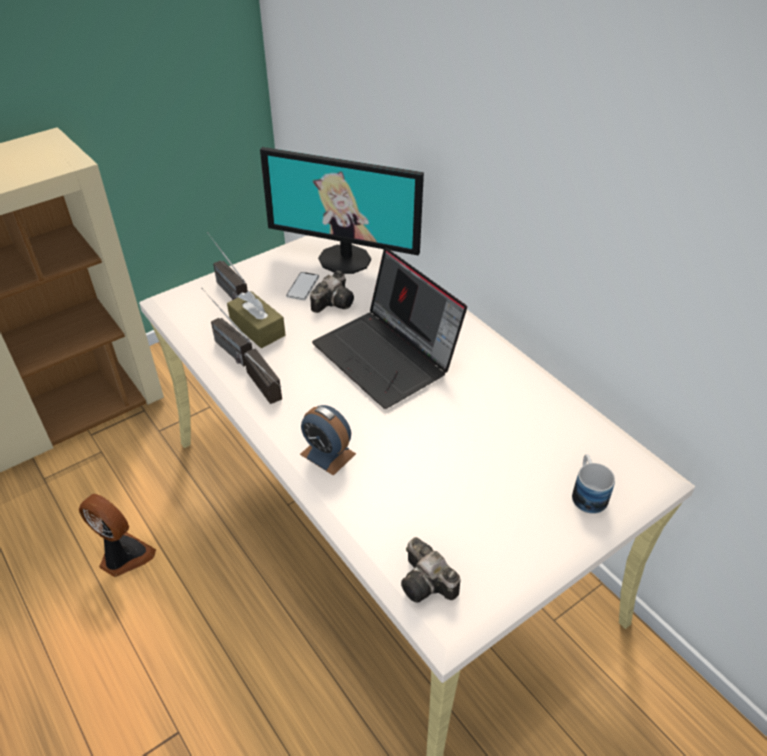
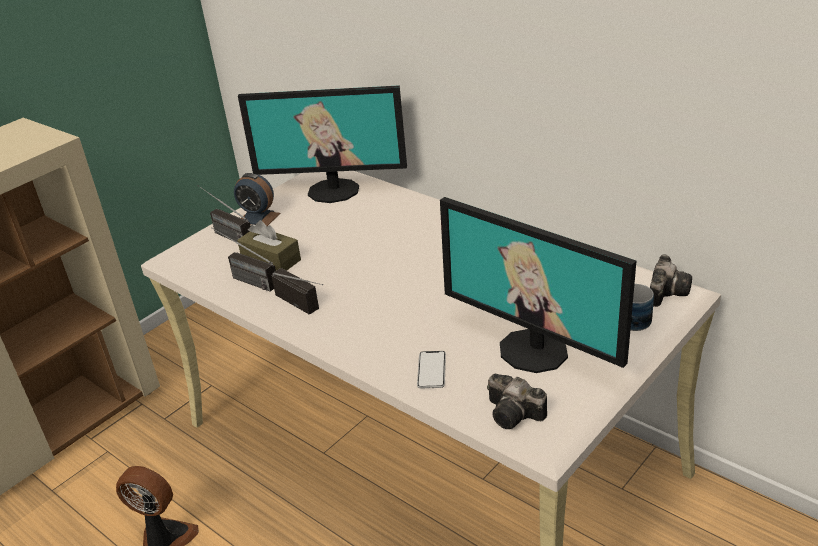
camera: 10 degrees left, 10 degrees down
(303, 287) = (302, 219): phone -> phone (431, 370)
(328, 454) = (381, 340): alarm clock -> alarm clock (258, 217)
(335, 302) = (338, 225): camera -> camera (666, 291)
(388, 356) = (406, 255): laptop -> none
(474, 508) = (534, 350): none -> monitor

